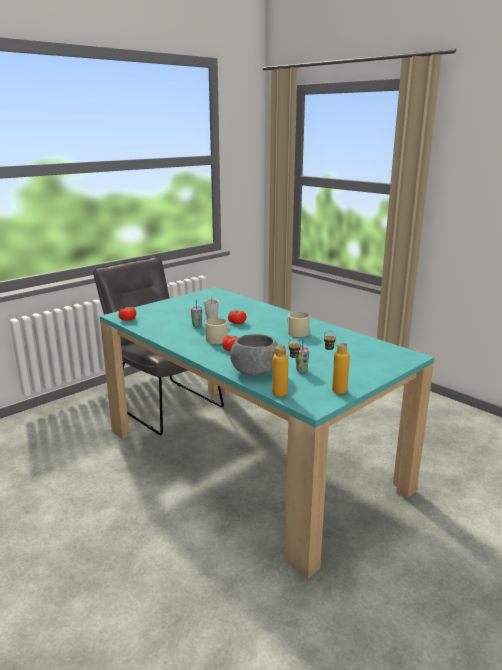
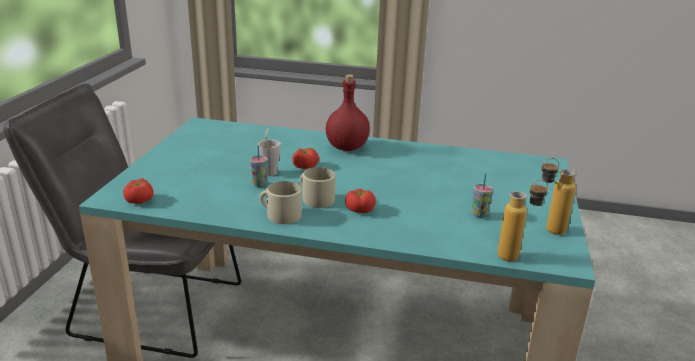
camera: 35 degrees left, 5 degrees up
(255, 371) = (435, 234): grey bowl -> none
(279, 318) = (347, 148): none -> red bottle
(296, 332) = (394, 162): beige mug -> beige mug (280, 215)

